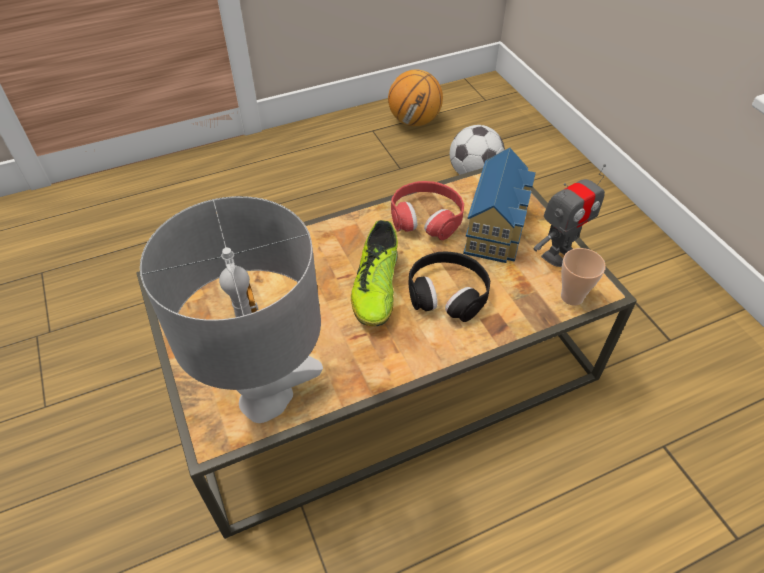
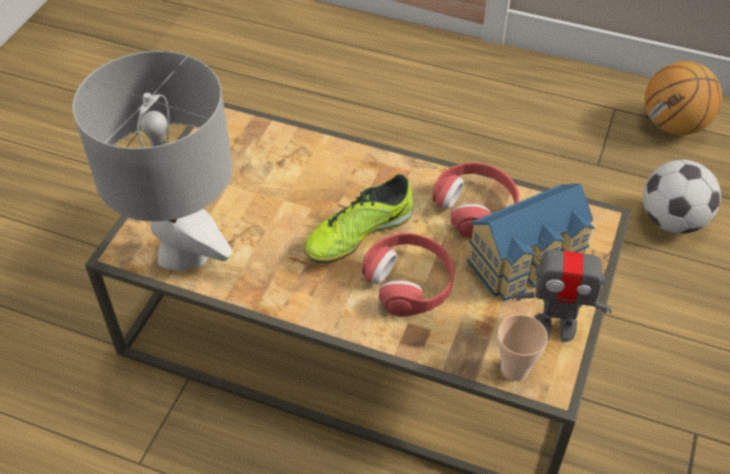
camera: 45 degrees right, 0 degrees up
(447, 293) = (409, 282): black headphones -> red headphones

